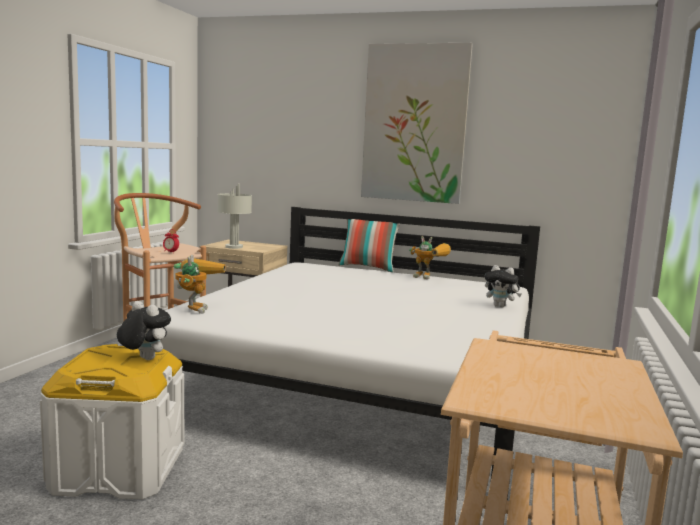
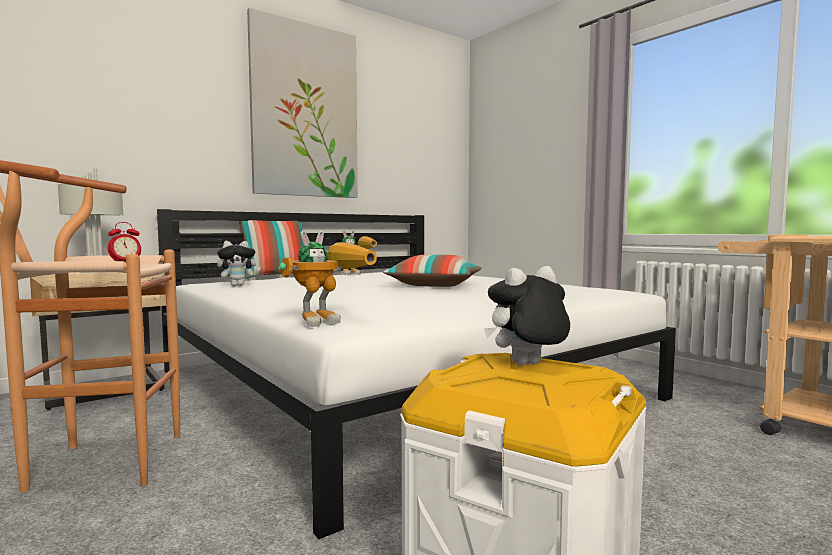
camera: 55 degrees left, 5 degrees down
(195, 308) = (329, 320): toy robot -> toy robot turned 105 degrees clockwise
(395, 304) = (435, 285): none -> pillow
(500, 306) = (476, 276): plush toy -> plush toy (238, 285)

